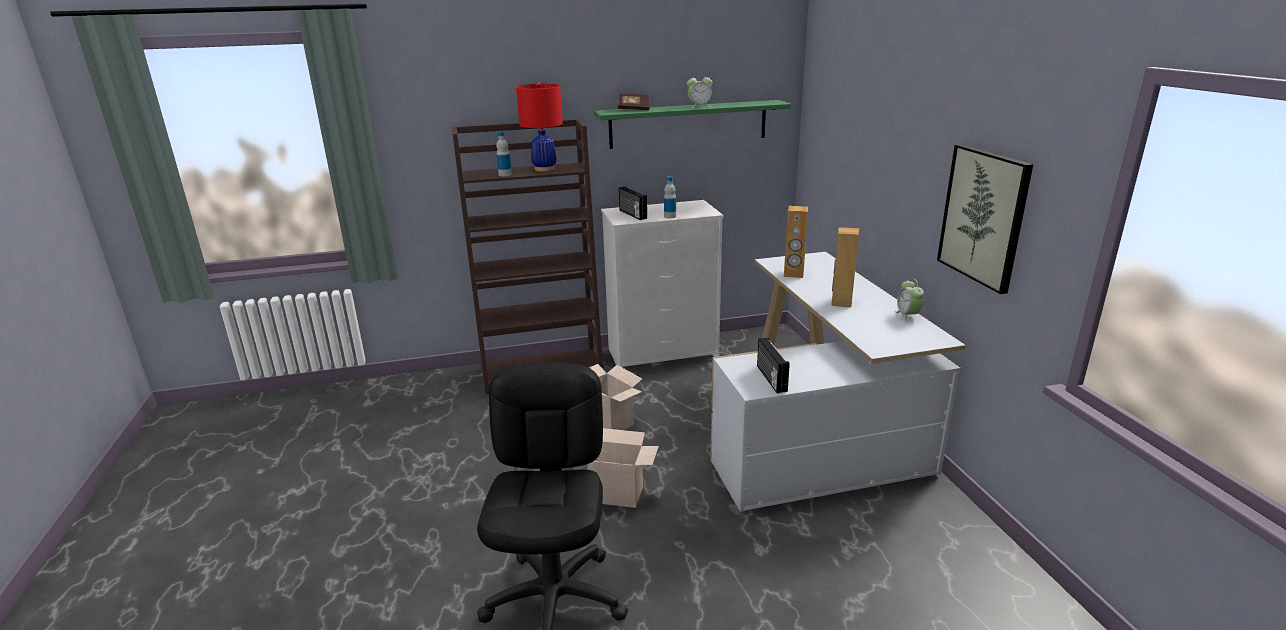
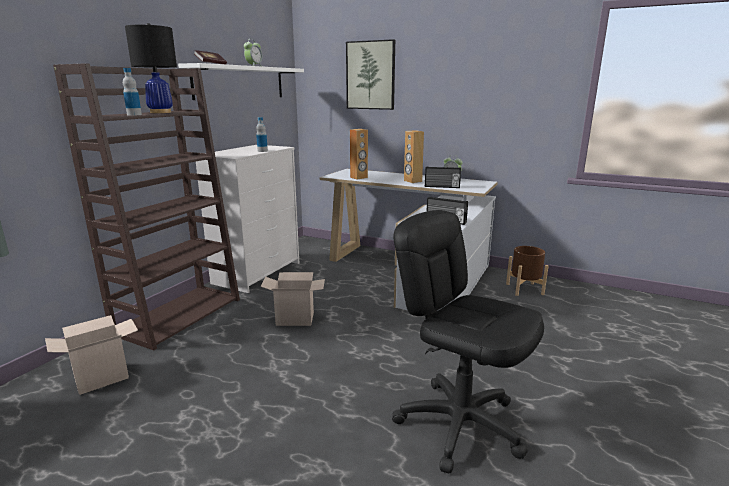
camera: 50 degrees left, 5 degrees down
(544, 169) = (161, 112): red table lamp -> black table lamp
(618, 493) = (377, 350): cardboard box -> cardboard box (103, 377)
(632, 214) = (231, 153): radio -> radio (442, 187)
(688, 124) = (240, 82): green shelf -> white shelf
(923, 533) = (524, 289): none -> brown planter
(984, 216) = (498, 104): picture -> picture (370, 75)

